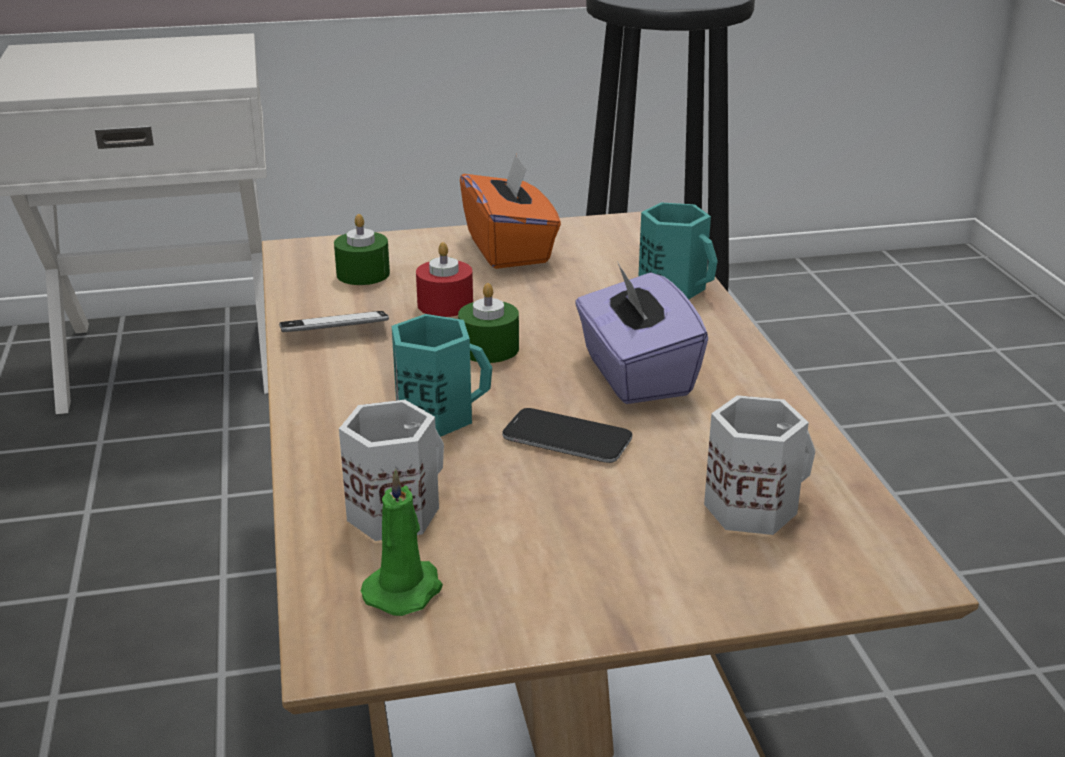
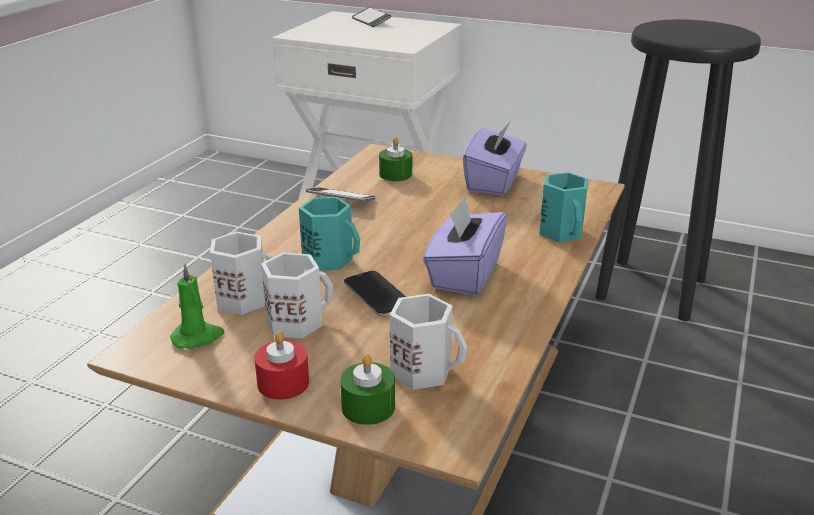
camera: 35 degrees right, 0 degrees up
(106, 51) = (371, 21): none -> phone
(445, 304) = (415, 203): red candle -> red candle (283, 383)
(489, 348) = (404, 233): green candle -> green candle (368, 407)
(510, 249) = (494, 182): orange tissue box -> purple tissue box
(513, 512) = (296, 321): none -> white mug

